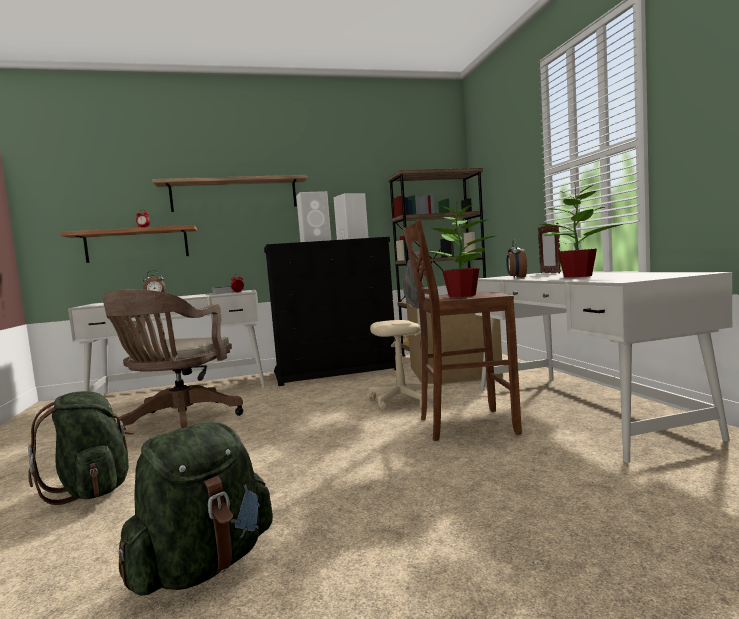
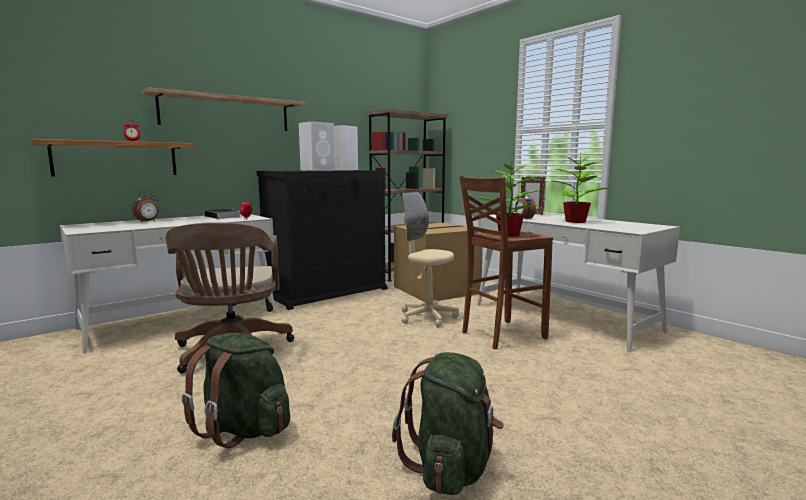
camera: 25 degrees left, 5 degrees up
(403, 400) = (427, 317): beige office chair -> beige office chair turned 105 degrees counterclockwise

